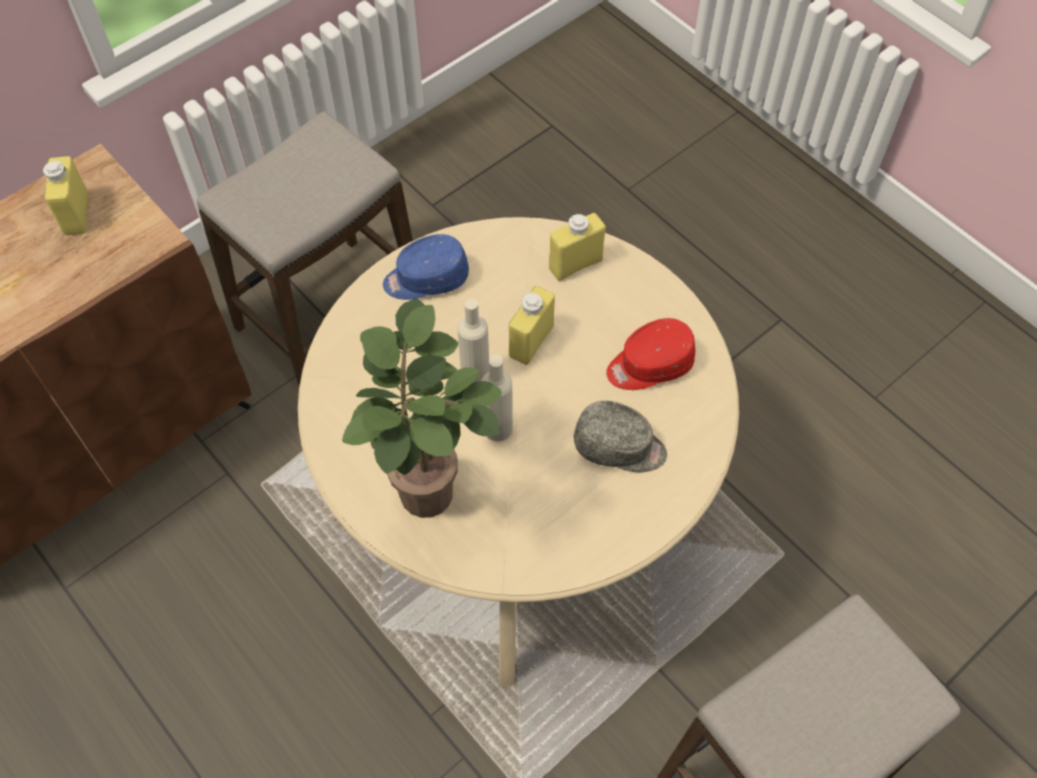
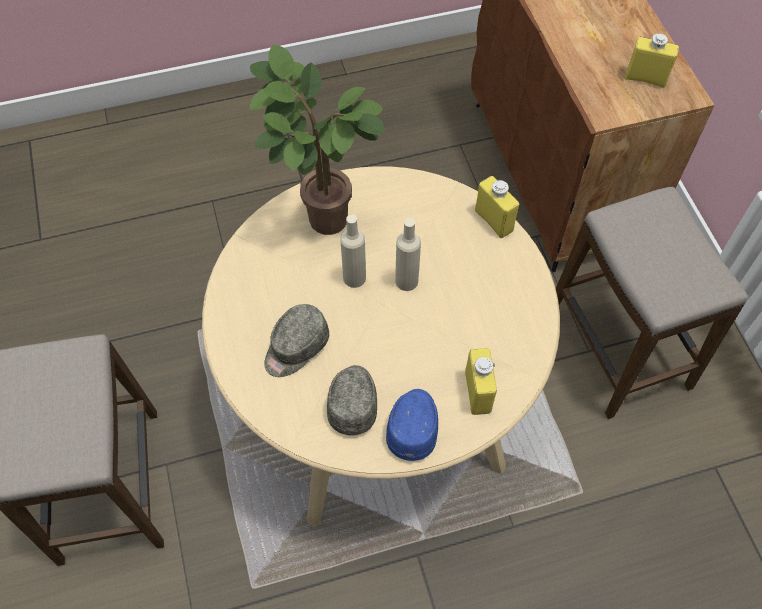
camera: 115 degrees right, 0 degrees up
(426, 279) = (510, 281): blue cap -> blue cap (413, 425)
(531, 341) = (417, 328): yellow bottle -> yellow bottle (493, 221)
(649, 365) = (353, 401): red cap -> grey cap

